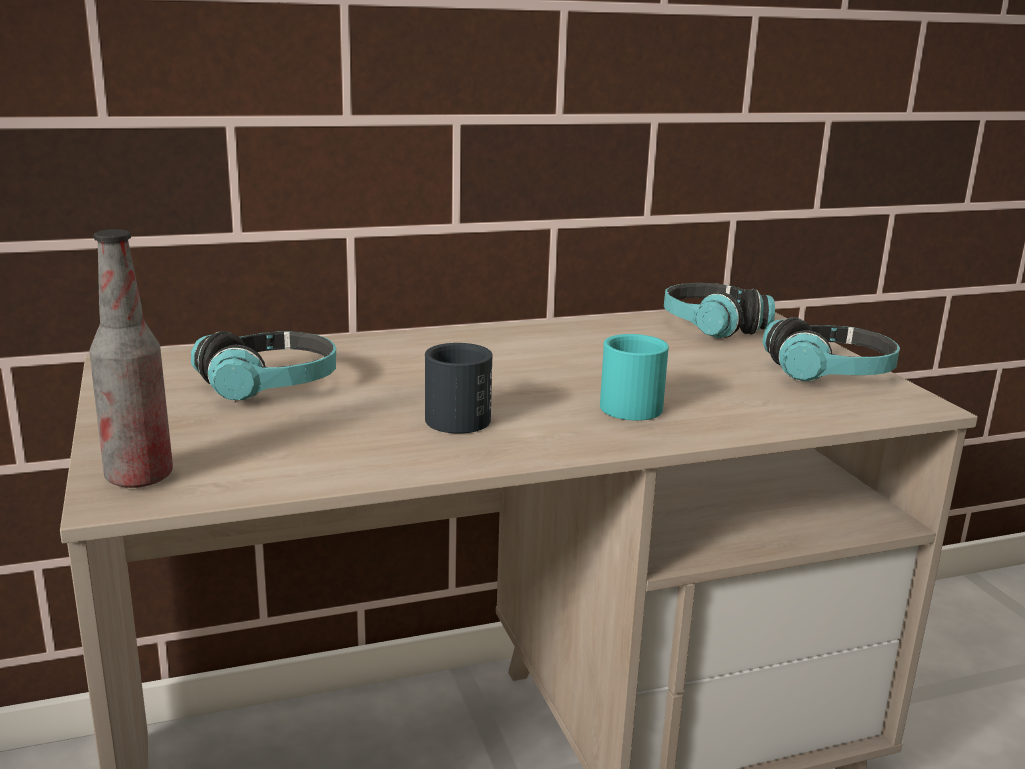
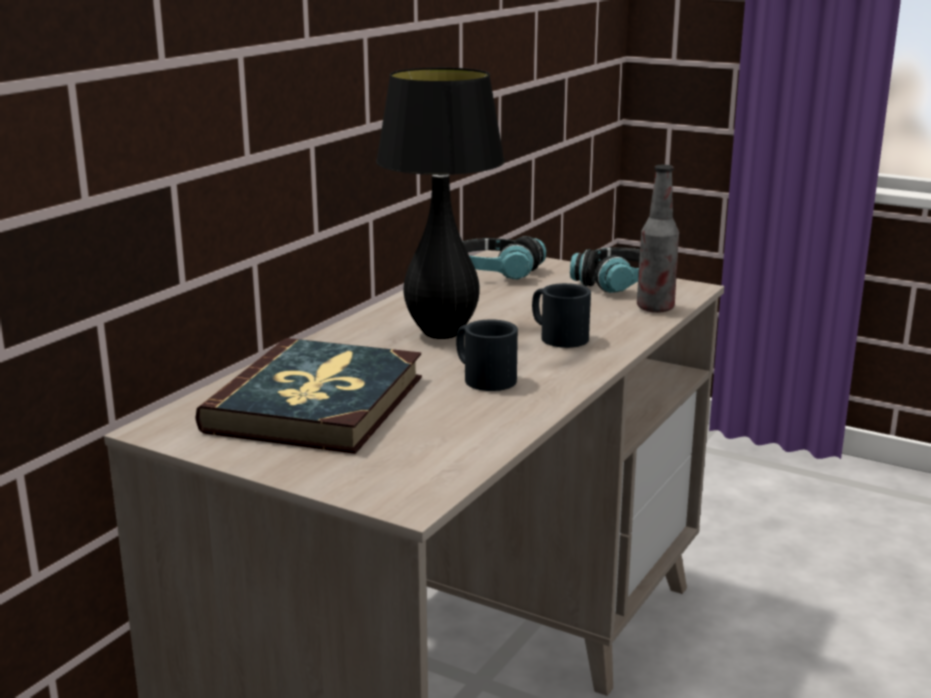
camera: 40 degrees left, 0 degrees up
(139, 477) = (391, 487): bottle -> bottle (655, 308)
(270, 385) = (318, 404): headphones -> book
(521, 363) = (442, 333): none -> black table lamp
(629, 402) = (557, 336): turquoise mug -> black mug

